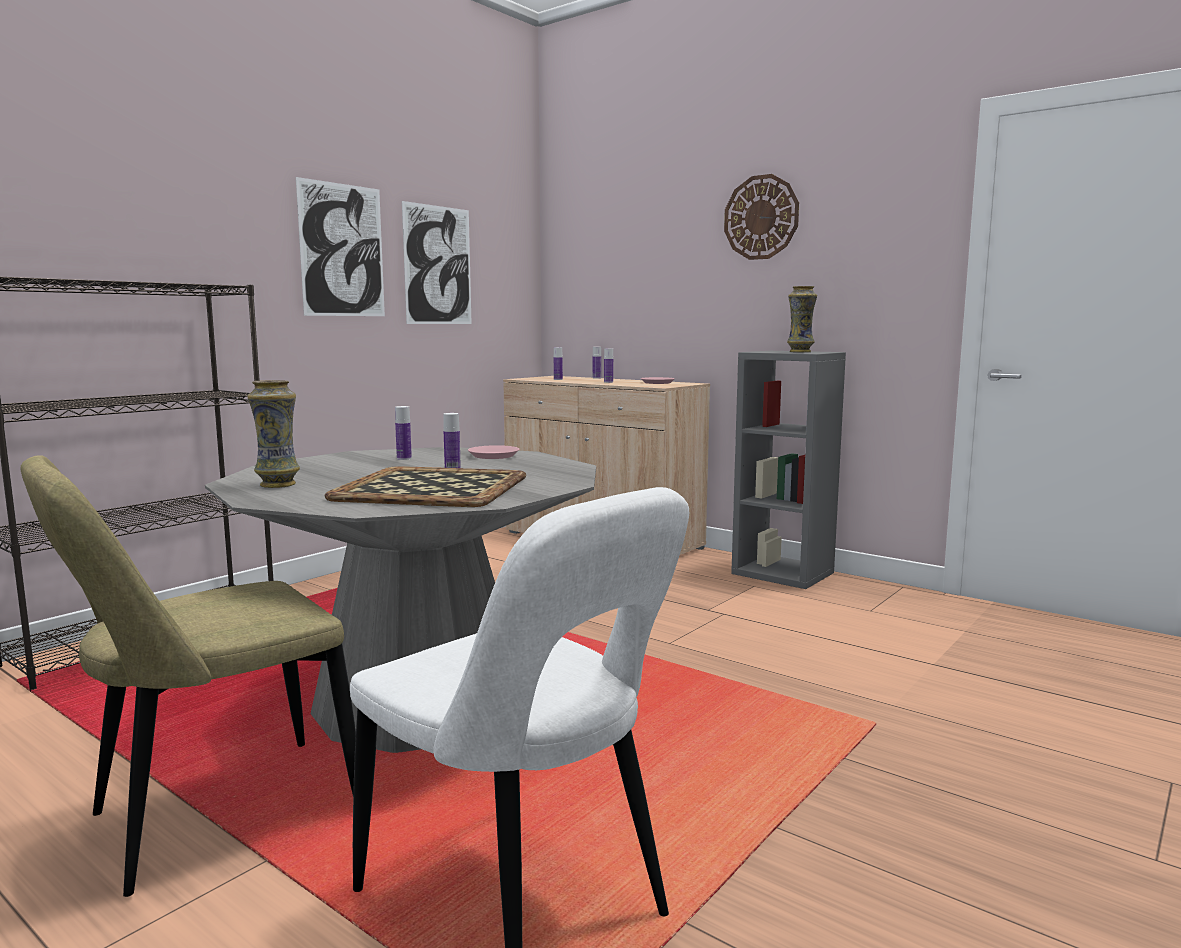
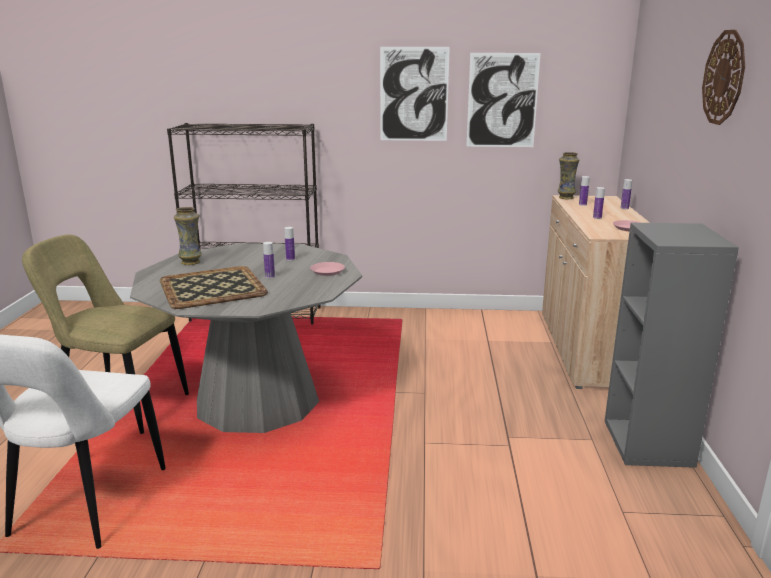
camera: 55 degrees right, 10 degrees up
(800, 352) = (680, 236): vase -> vase (565, 198)

